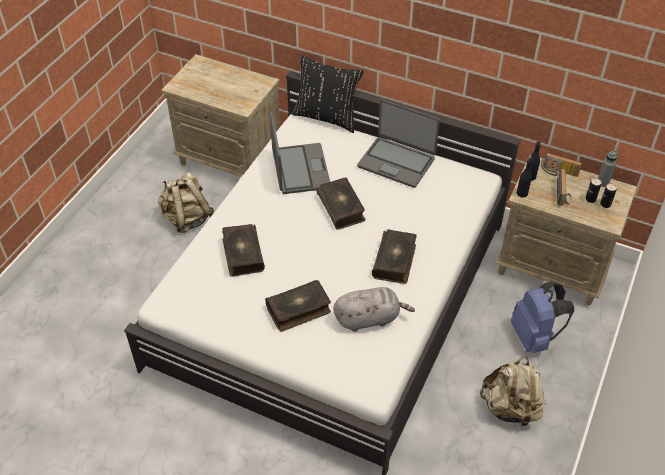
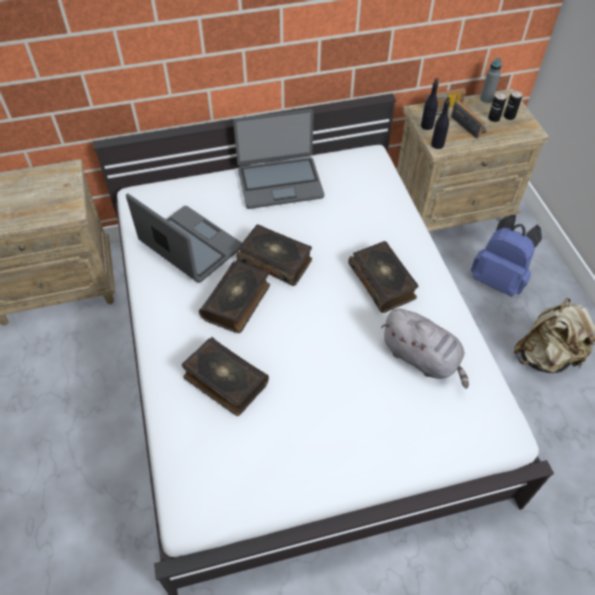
camera: 40 degrees left, 5 degrees up
(187, 218) = (67, 381): beige backpack -> none
(299, 310) = (347, 400): book -> book (237, 302)
(326, 117) = (162, 176): black pillow -> none
(369, 318) = (422, 358): grey plush toy -> grey plush toy turned 90 degrees clockwise

